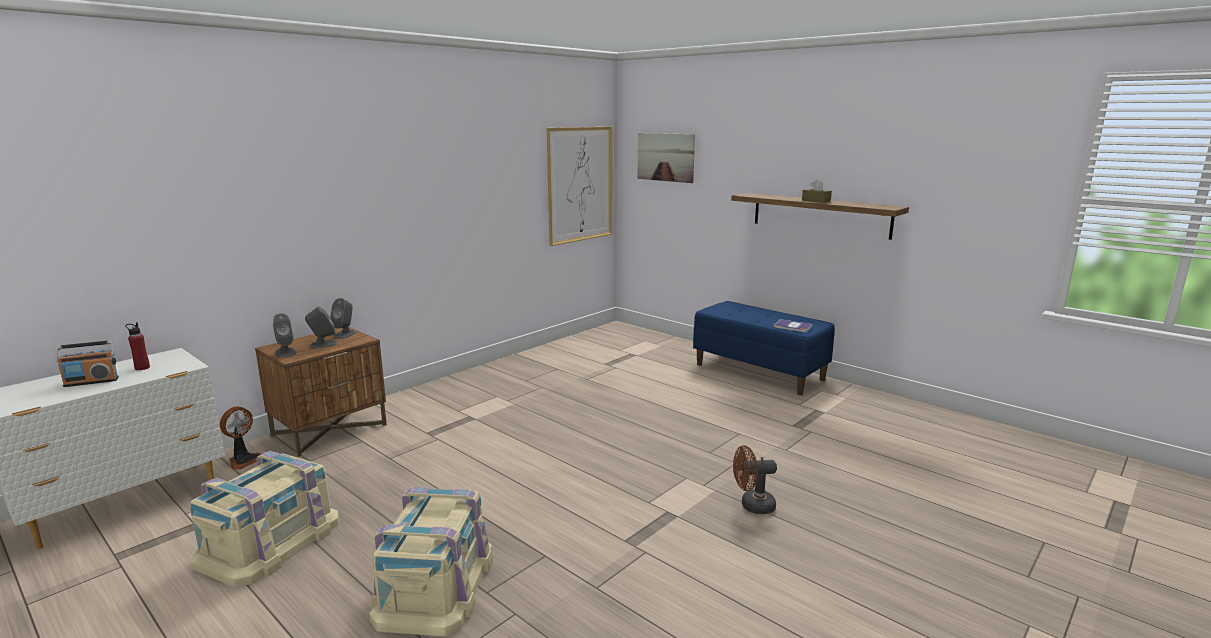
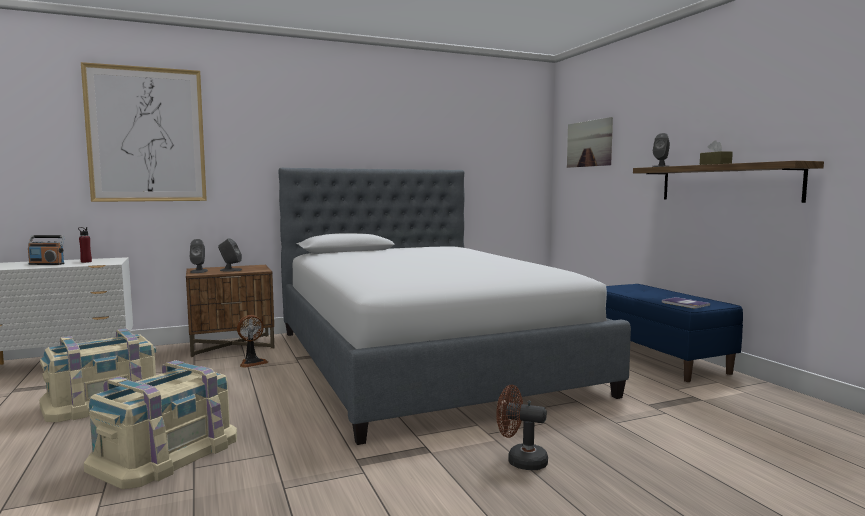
camera: 25 degrees right, 10 degrees down
(244, 460) = (156, 353): fan -> fan (252, 362)
(345, 334) = (255, 267): grey speaker -> grey speaker (661, 167)
(566, 411) = (424, 360): none -> bed
(580, 184) = (509, 171): picture -> picture (147, 135)

